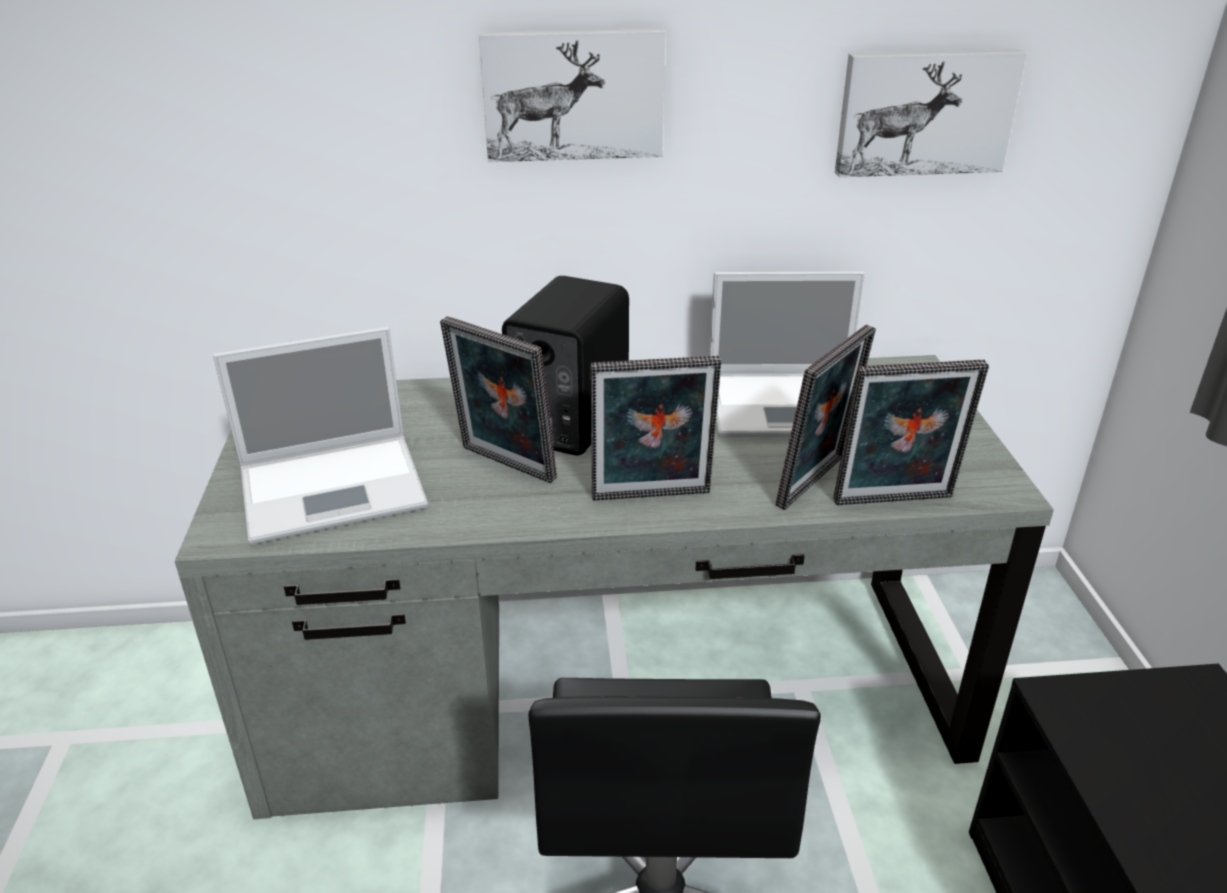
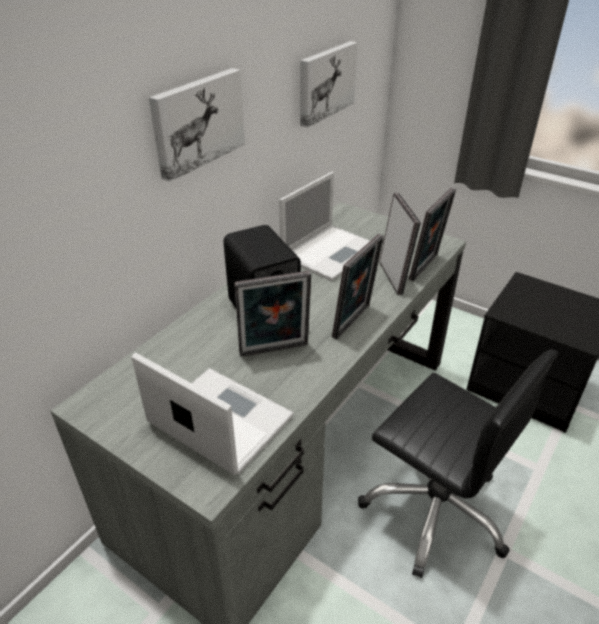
camera: 50 degrees left, 5 degrees up
(336, 487) = (218, 419): laptop -> laptop turned 75 degrees counterclockwise

